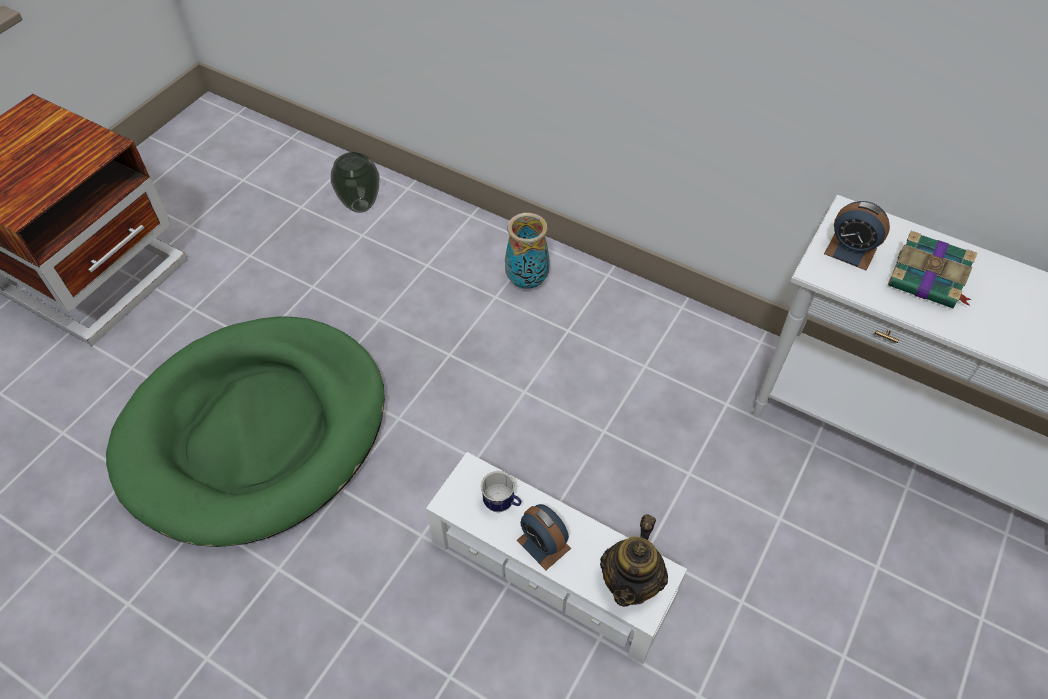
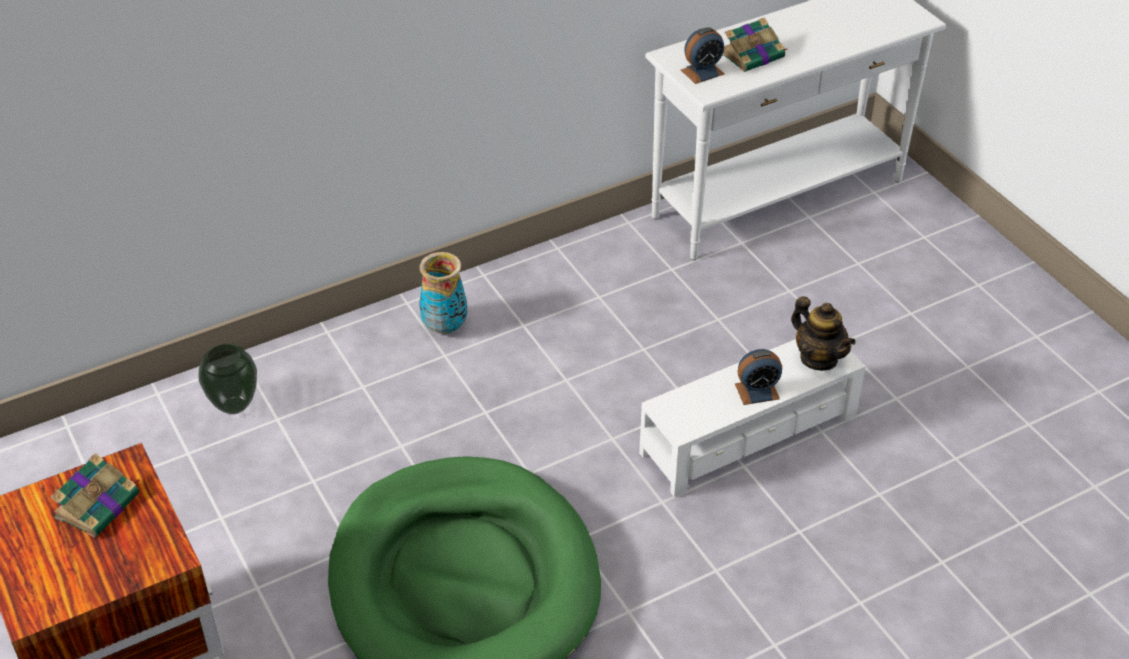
camera: 60 degrees left, 10 degrees down
(59, 151) = (99, 504): none -> book
(502, 503) = (706, 400): mug -> none

